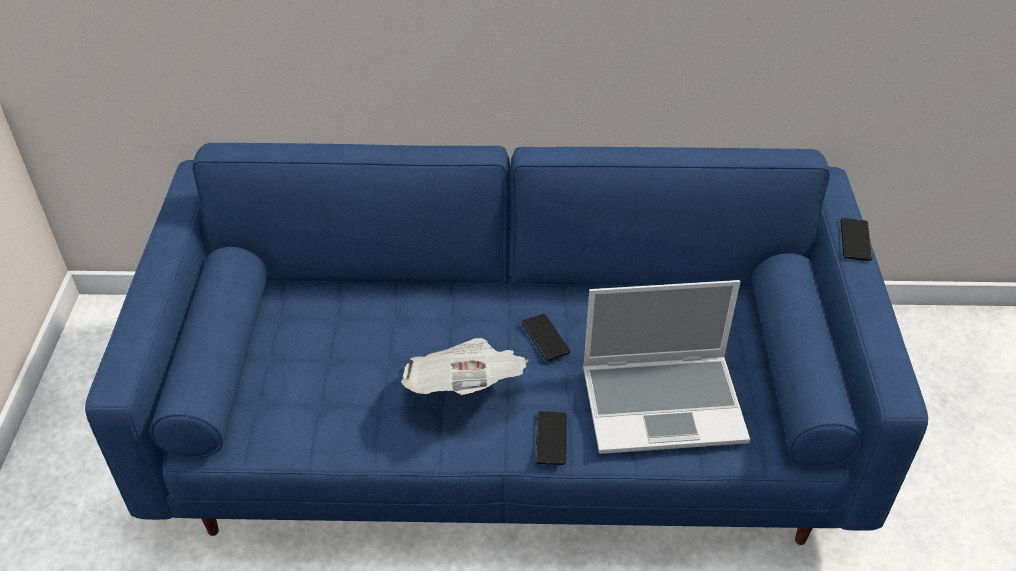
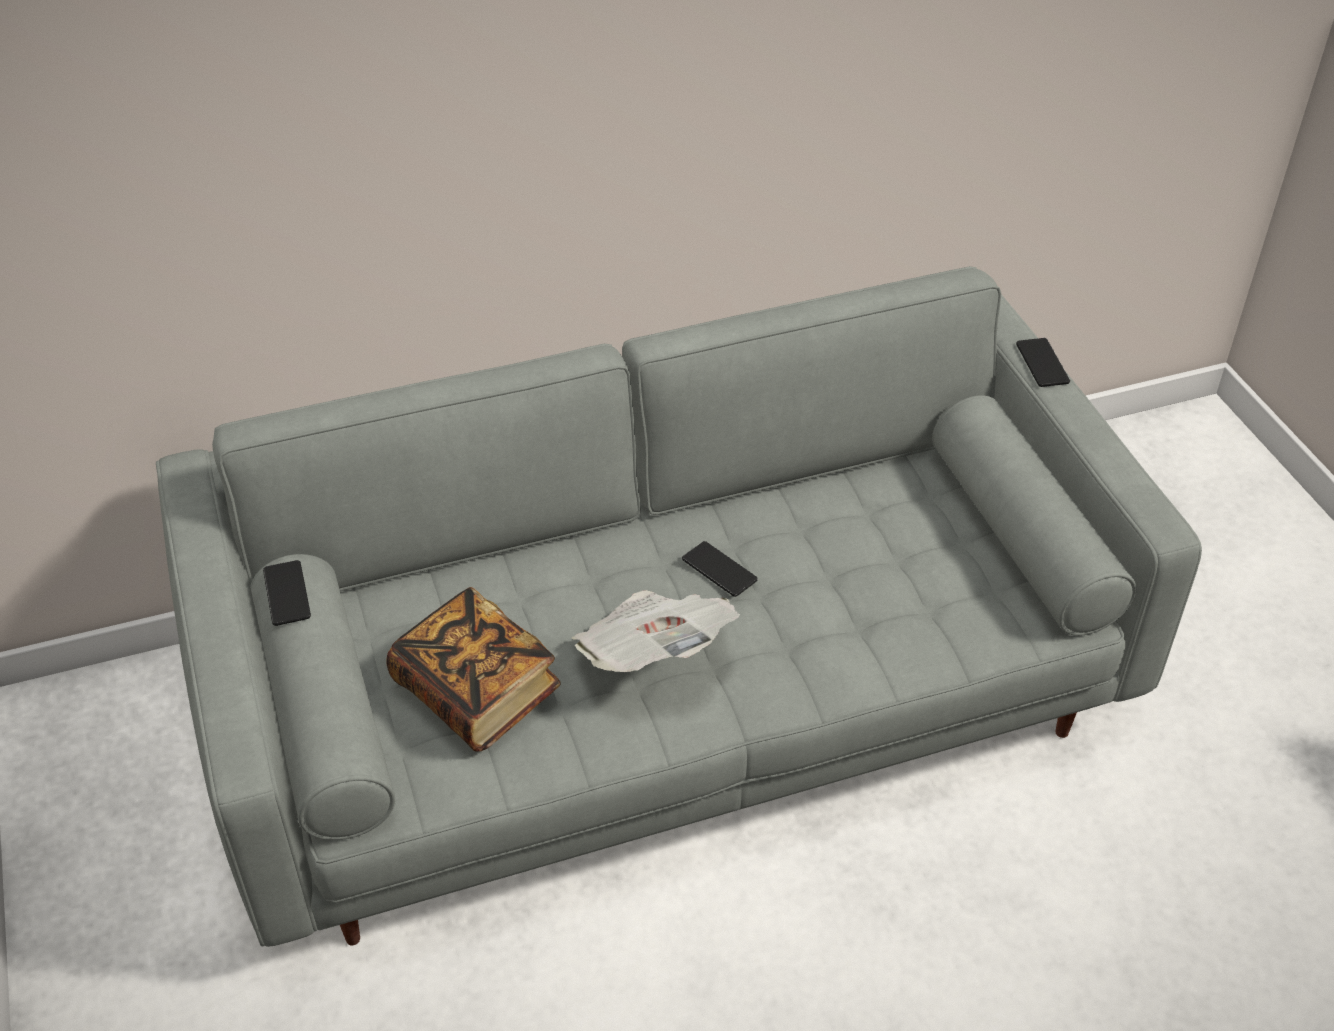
camera: 20 degrees left, 0 degrees up
(328, 379) = (477, 692): none -> book
(508, 421) = (667, 693): blue sofa -> grey sofa
(551, 438) = (784, 686): phone -> phone (287, 594)
(664, 404) = (893, 610): laptop -> none

